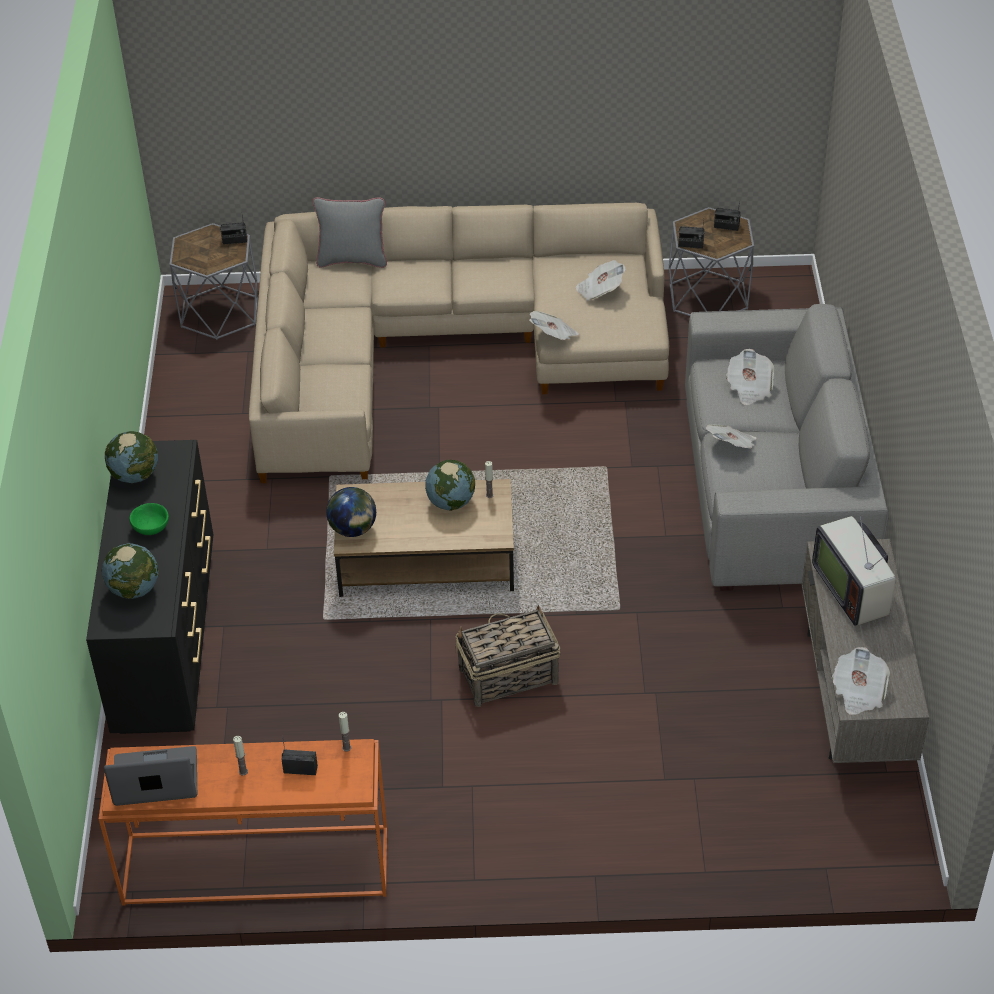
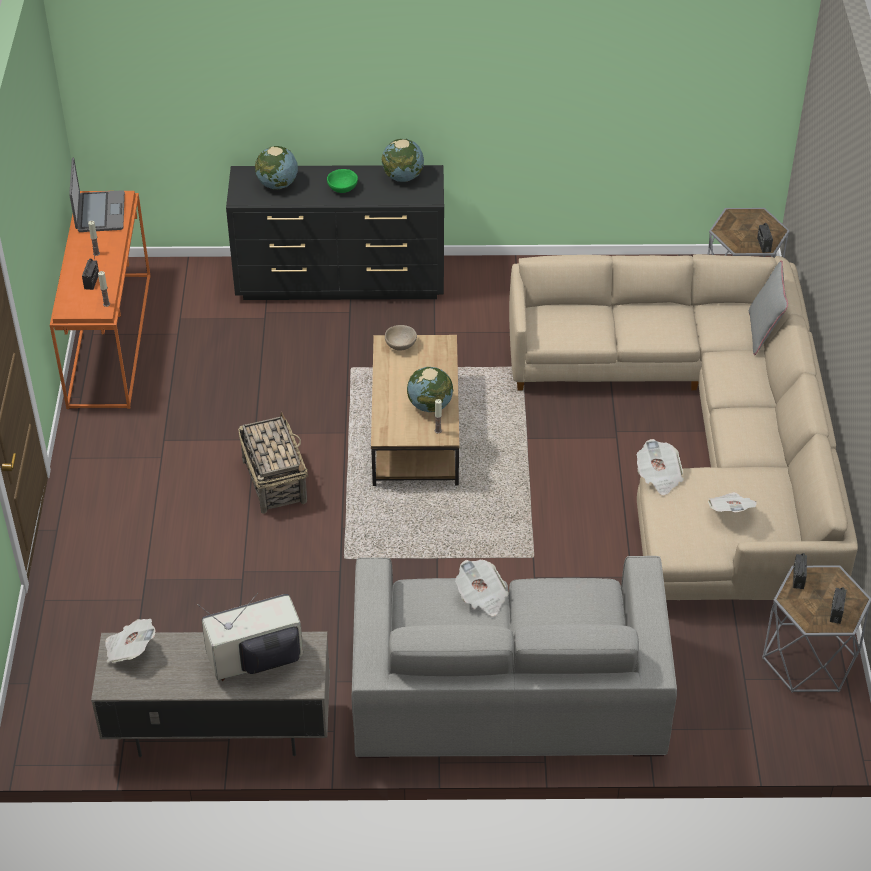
camera: 90 degrees right, 0 degrees up
(353, 529) = (400, 345): globe -> beige bowl
(749, 388) = (570, 617): newspaper -> none

